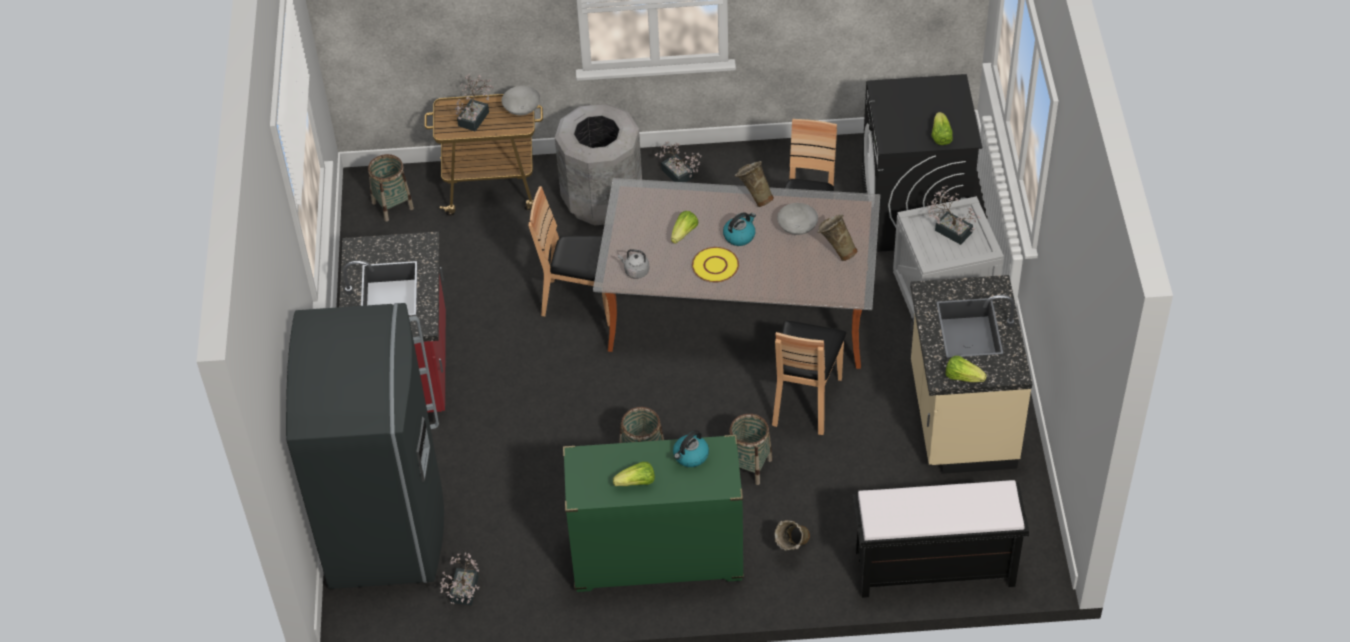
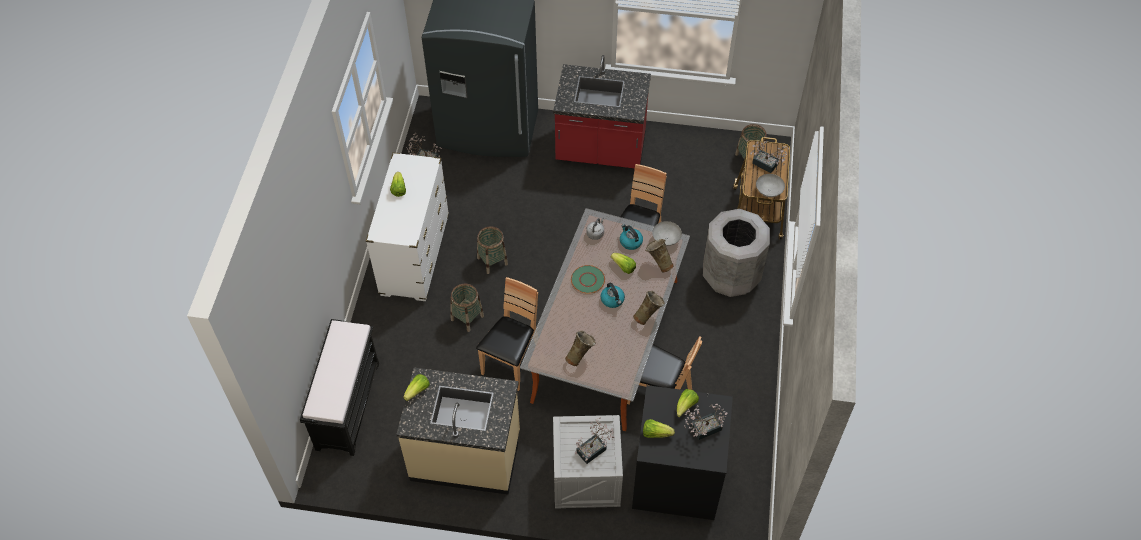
camera: 100 degrees right, 5 degrees up
(657, 557) = (415, 255): green dresser -> white dresser
(679, 176) = (746, 327): potted plant -> potted plant (702, 429)
(690, 456) = (408, 219): kettle -> kettle (630, 242)
(715, 266) = (587, 280): yellow plate -> green plate
(792, 550) = (392, 328): beige vase -> beige vase (658, 264)
(797, 227) = (611, 337): grey bowl -> grey bowl (666, 239)
(805, 400) = (512, 362): brown chair -> brown chair turned 90 degrees clockwise
(895, 116) = (685, 406): none -> lettuce

